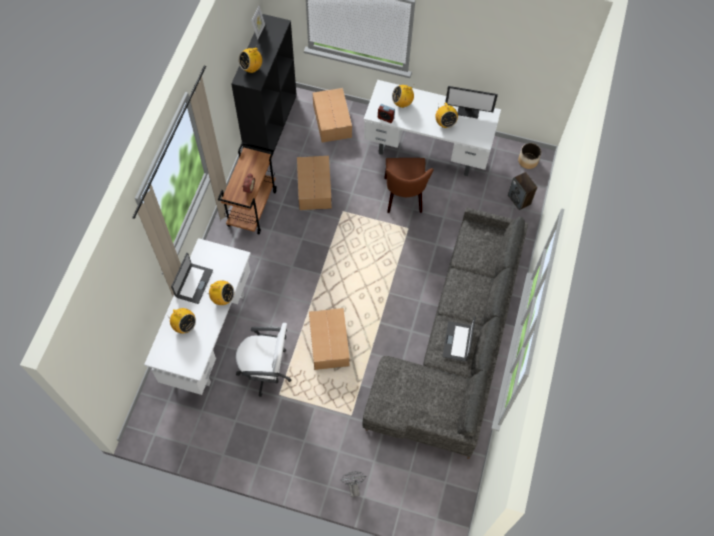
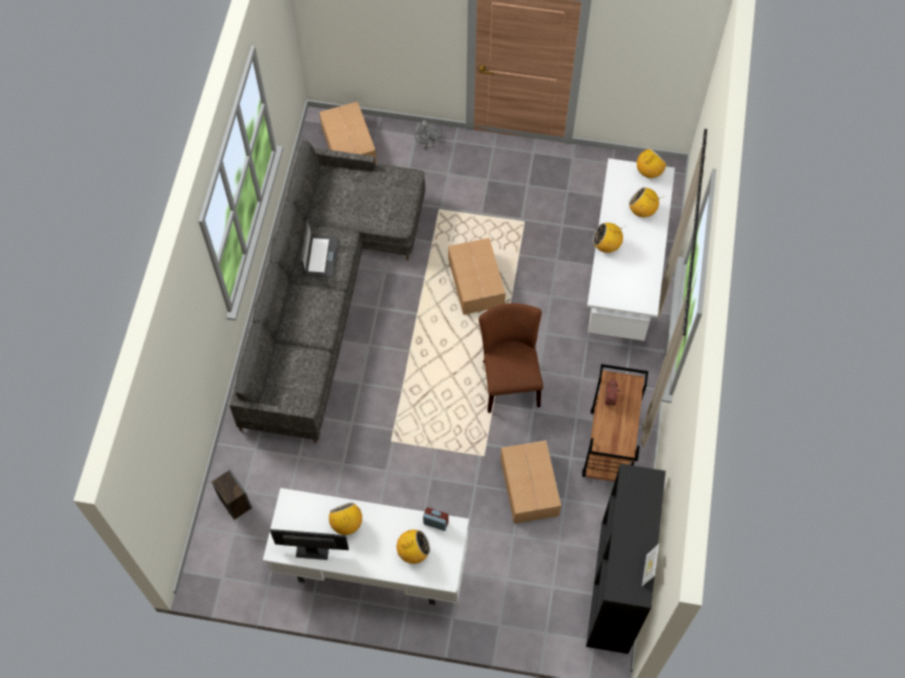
camera: 175 degrees right, 0 degrees up
(193, 283) = (646, 259): laptop -> none
(251, 68) = (642, 500): radio -> radio (649, 172)
(266, 370) = (544, 245): white office chair -> none
(332, 121) = (521, 603): cardboard box -> cardboard box (349, 145)
(404, 198) = (400, 486): brown chair -> brown chair (509, 379)
(528, 161) = (219, 569): planter -> none

